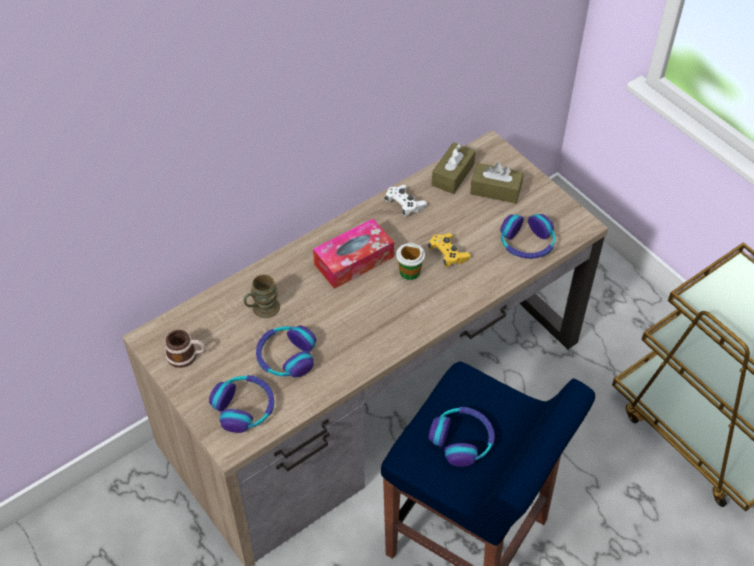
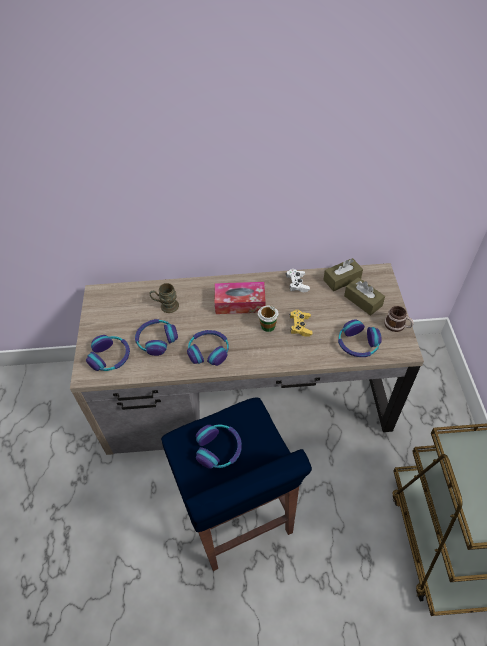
camera: 35 degrees right, 0 degrees up
(186, 356) = (106, 312): mug -> mug (397, 325)
(363, 337) = (208, 351): none -> headphones

